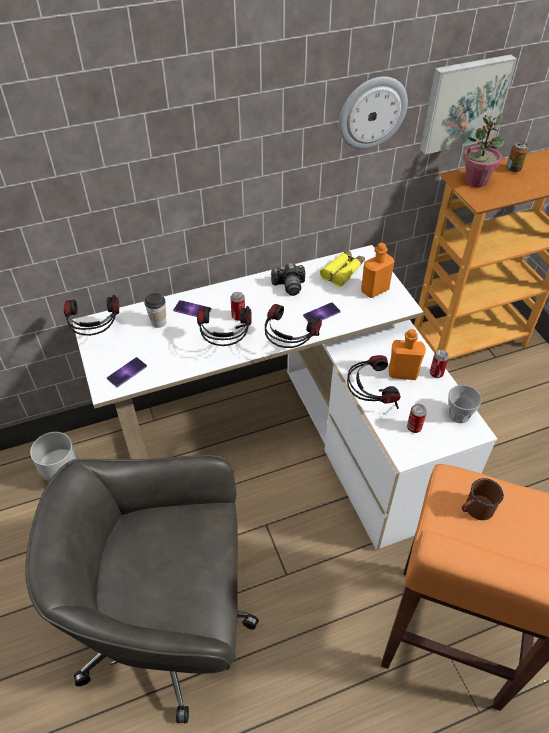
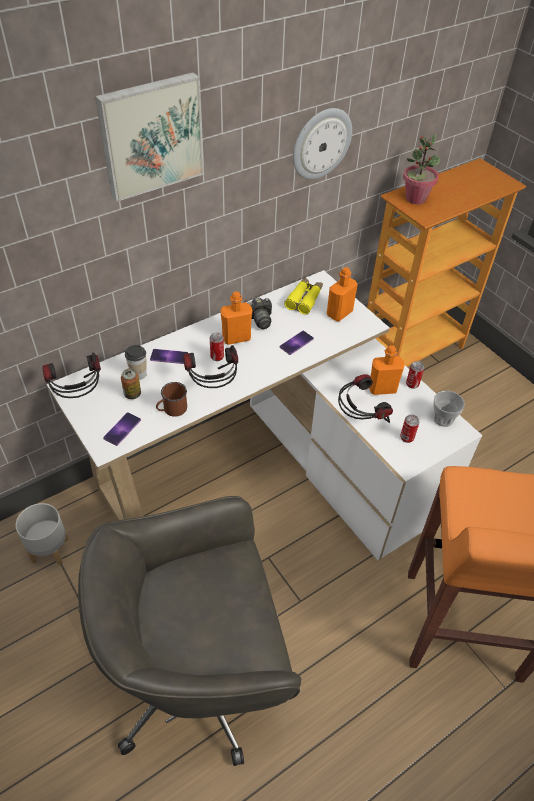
camera: 15 degrees left, 0 degrees up
(263, 301) = (236, 338): none -> orange bottle
(289, 347) = (275, 379): headphones -> none
(463, 103) = (398, 126): picture -> picture (151, 135)
(475, 509) = (491, 502): brown mug -> brown mug (172, 410)
(513, 169) = (445, 184): can -> can (132, 394)

